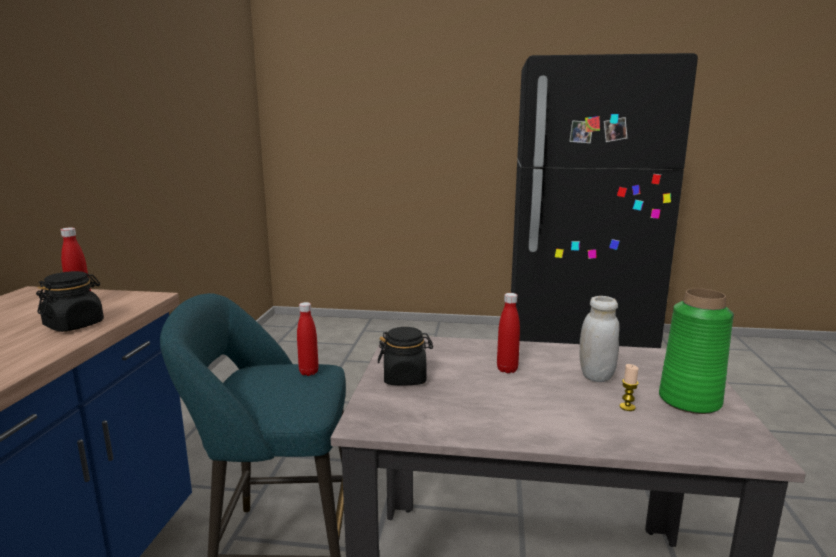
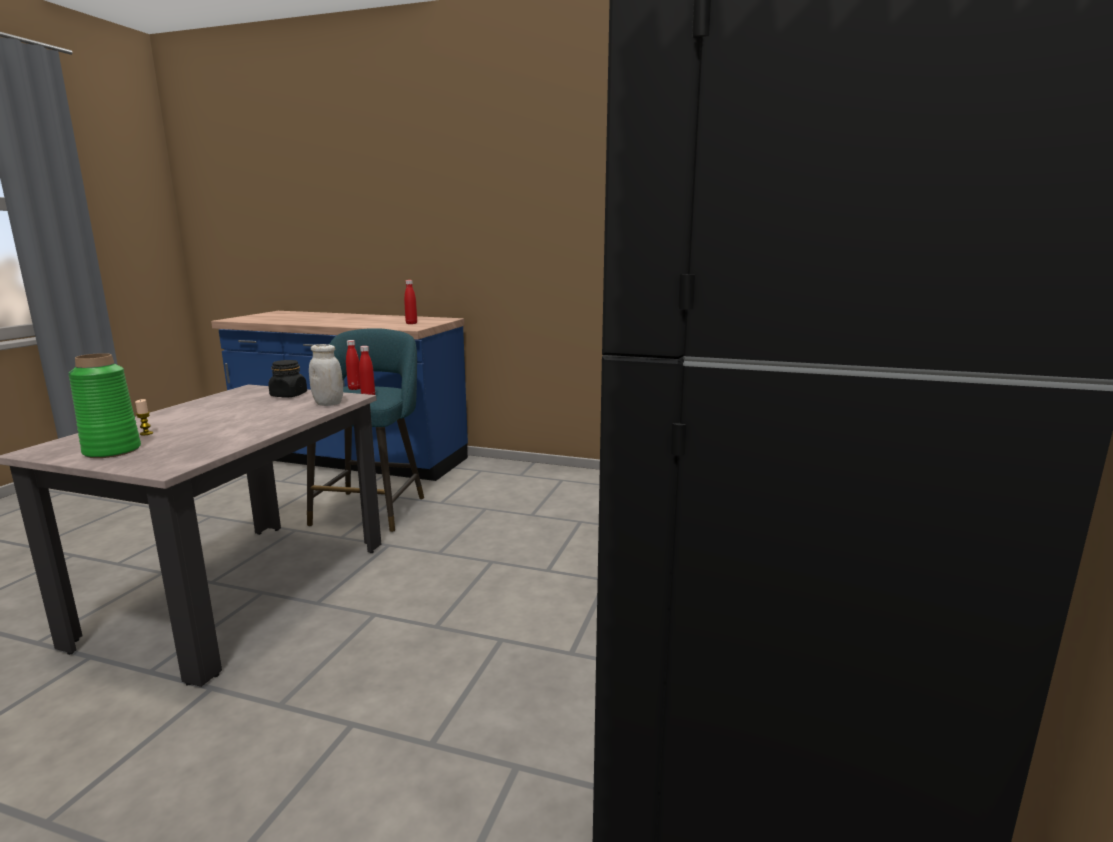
camera: 100 degrees right, 0 degrees up
(74, 325) = (374, 325): black jar -> none
(507, 369) = (257, 415): red bottle -> red bottle (354, 388)
(596, 376) = (200, 434): white jar -> white jar (328, 403)

